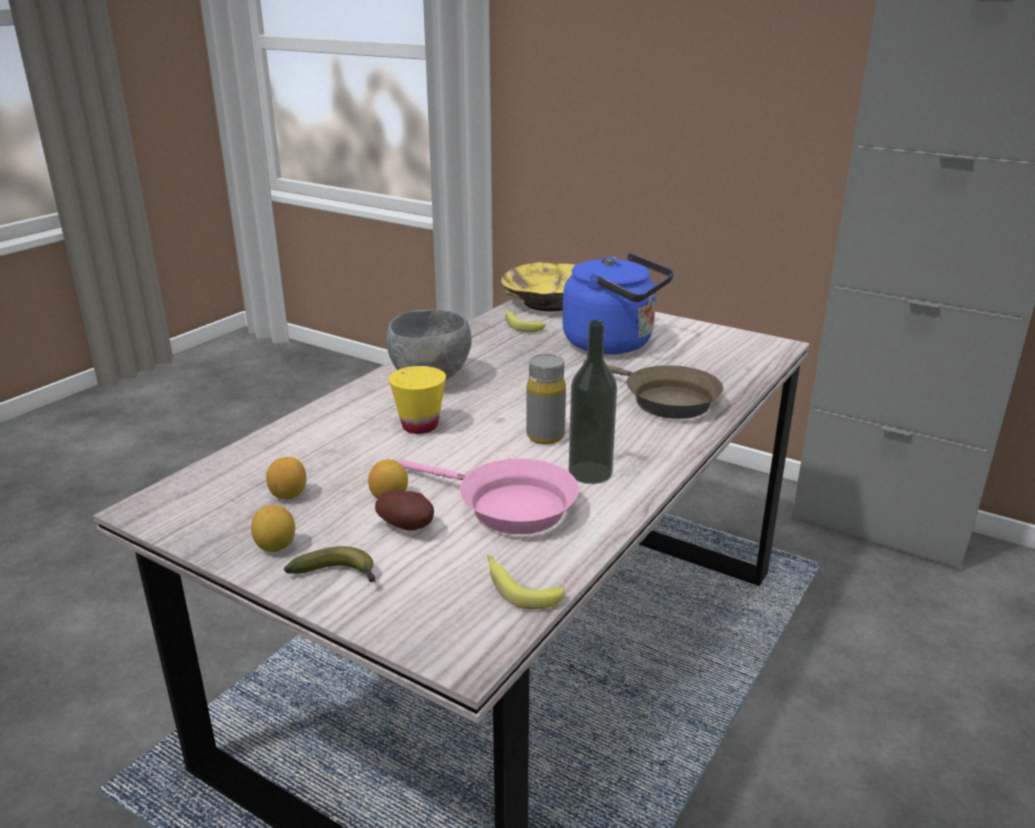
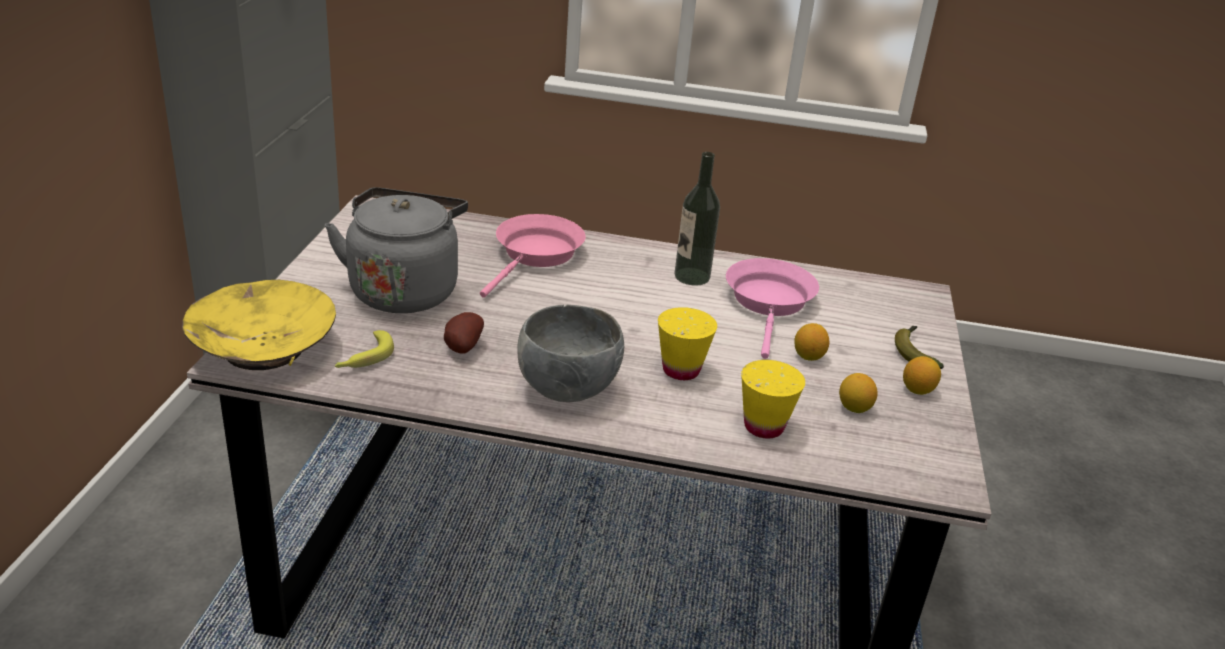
camera: 115 degrees left, 5 degrees up
(311, 442) = (763, 427): none -> yellow cup
(408, 527) = (835, 338): potato -> potato (461, 347)
(518, 587) = (851, 286): banana -> none
(545, 436) = (648, 302): grey bottle -> none
(614, 344) = (404, 290): blue kettle -> grey kettle
(664, 400) = (536, 255): brown frying pan -> pink frying pan

